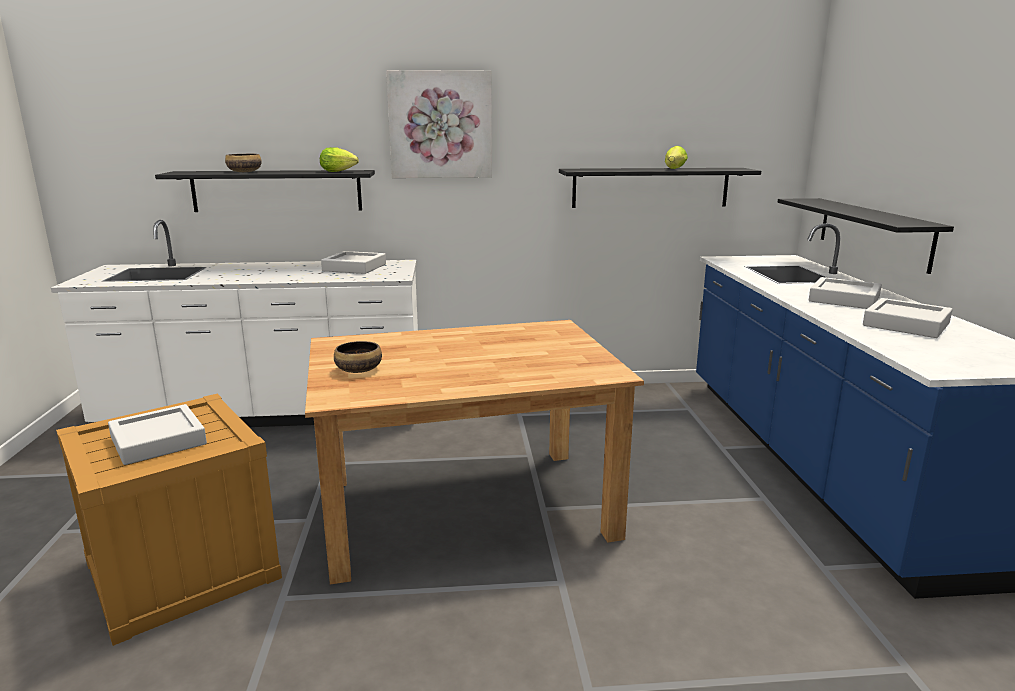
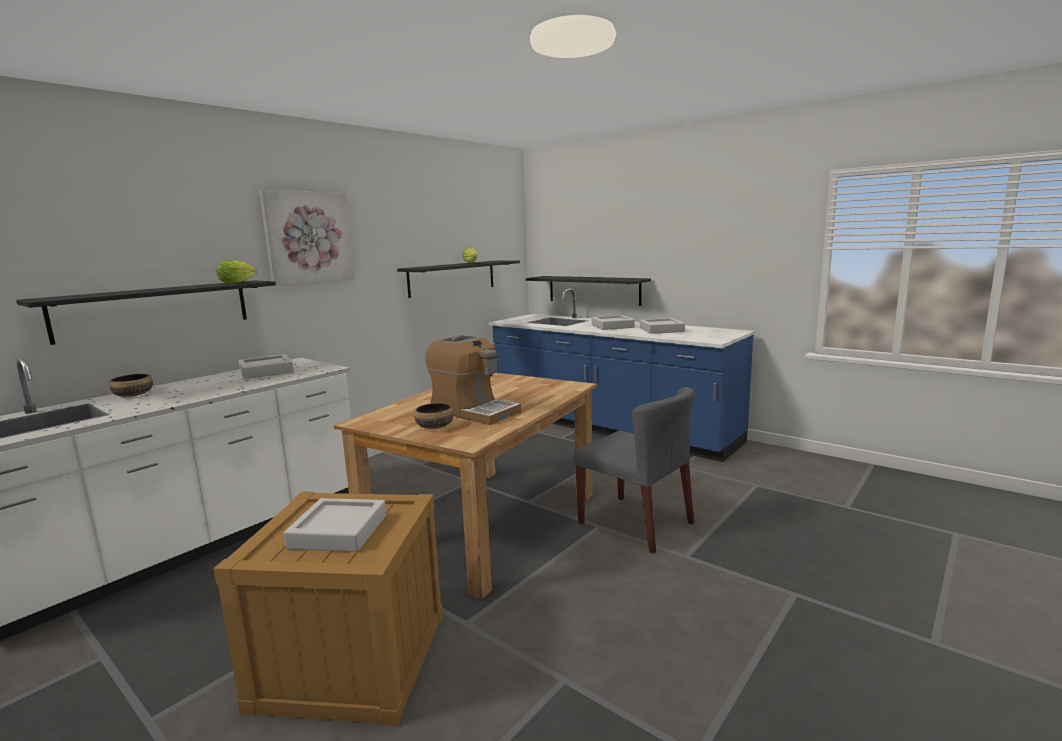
camera: 45 degrees left, 5 degrees down
(245, 172) = (133, 291): bowl -> bowl (134, 395)
(429, 366) = (473, 411): none -> coffee machine
(609, 607) = (636, 523): none -> grey chair

